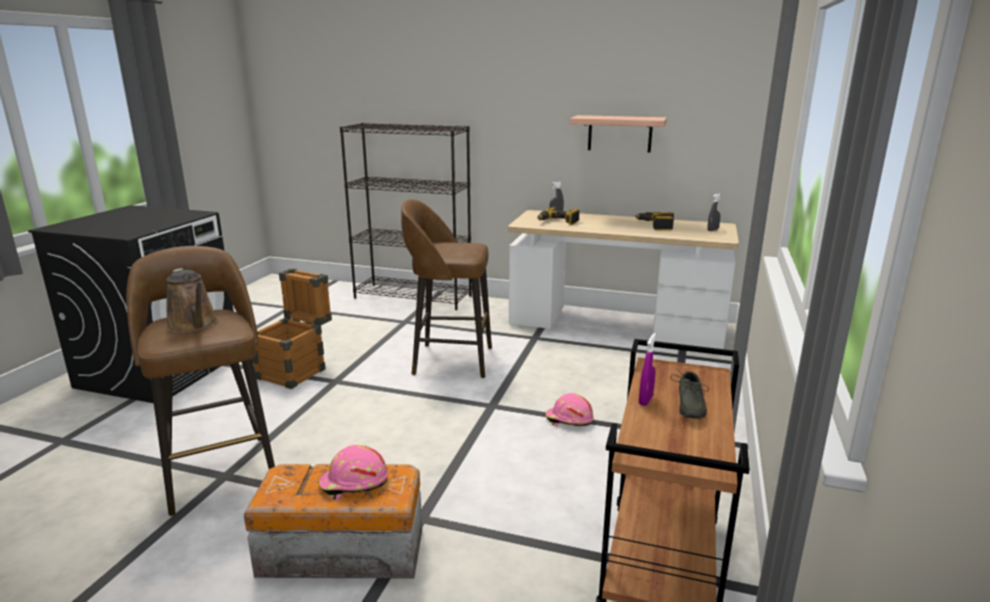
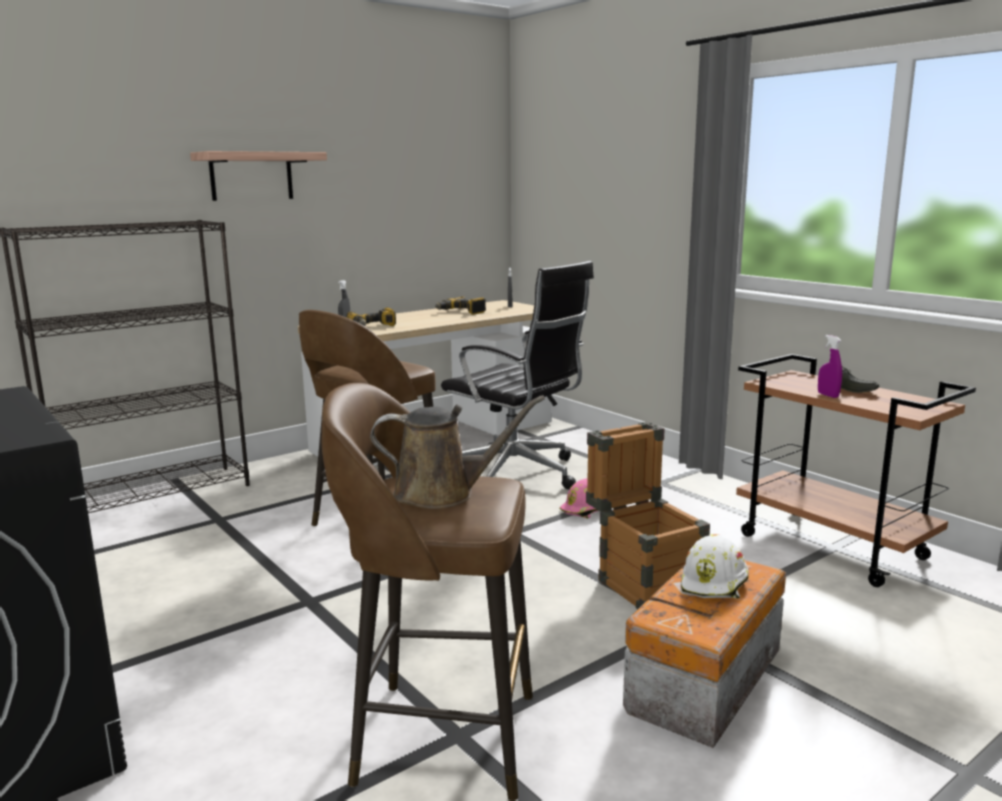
camera: 55 degrees left, 5 degrees down
(297, 370) = (226, 621): crate -> crate (643, 582)
(354, 483) = (714, 583): pink hard hat -> white hard hat
(594, 373) = (516, 474): none -> black office chair
(619, 133) = (388, 216): shelf -> shelf (251, 176)

